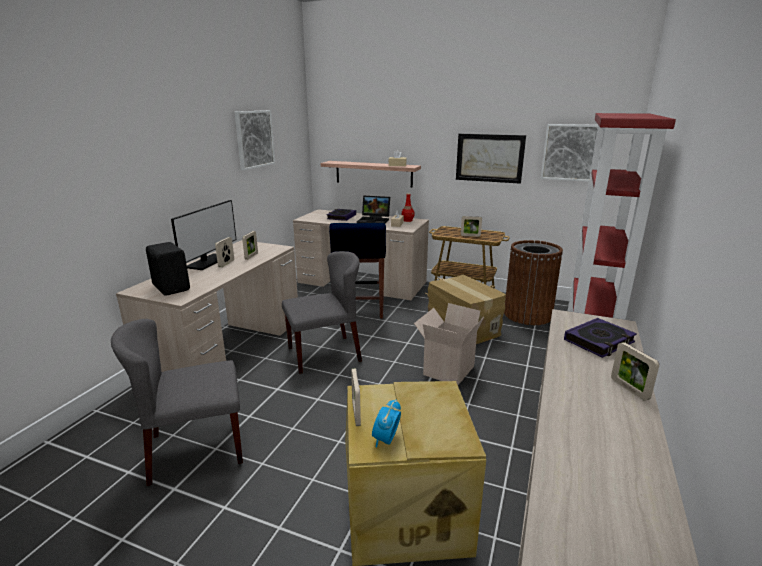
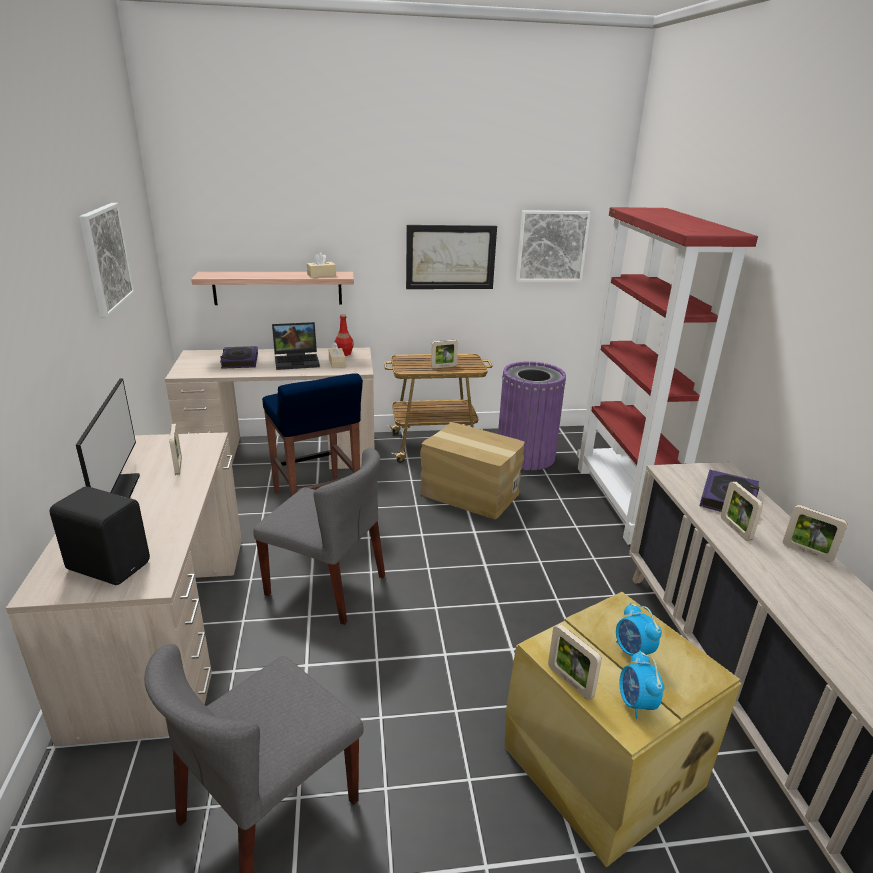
camera: 30 degrees left, 5 degrees up
(226, 263) = (151, 491): picture frame -> picture frame (735, 529)
(324, 354) = (327, 585): grey chair -> grey chair turned 75 degrees clockwise
(418, 412) = (633, 651): none -> alarm clock
(447, 369) = (499, 559): cardboard box -> none
(527, 315) = (525, 456): brown trash can -> purple trash can

